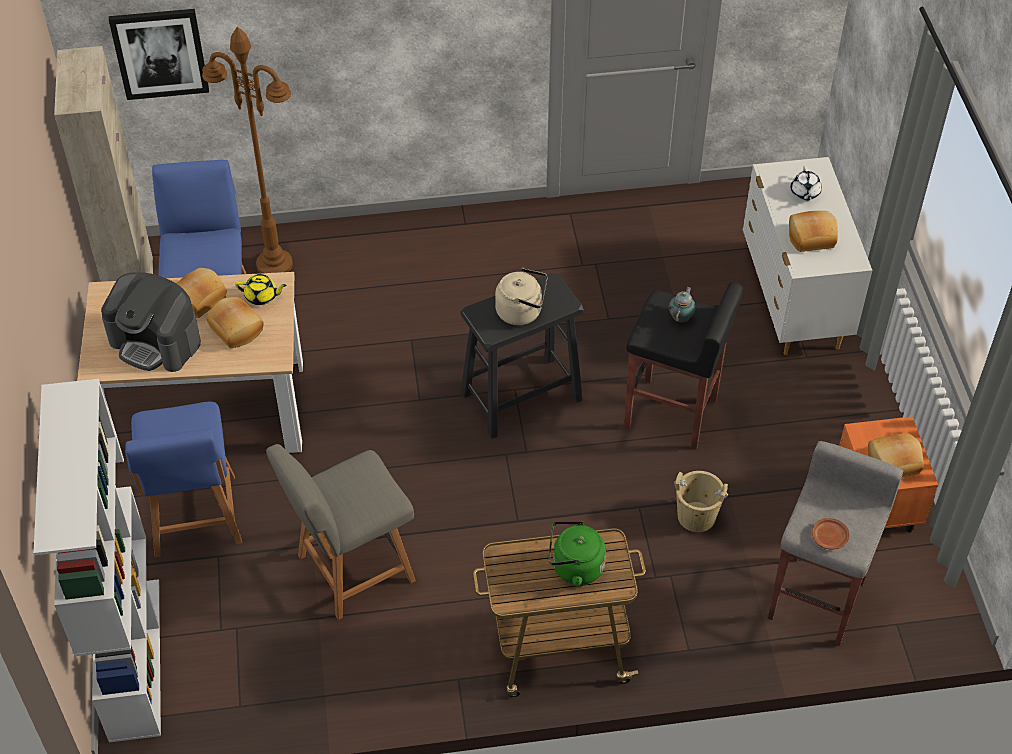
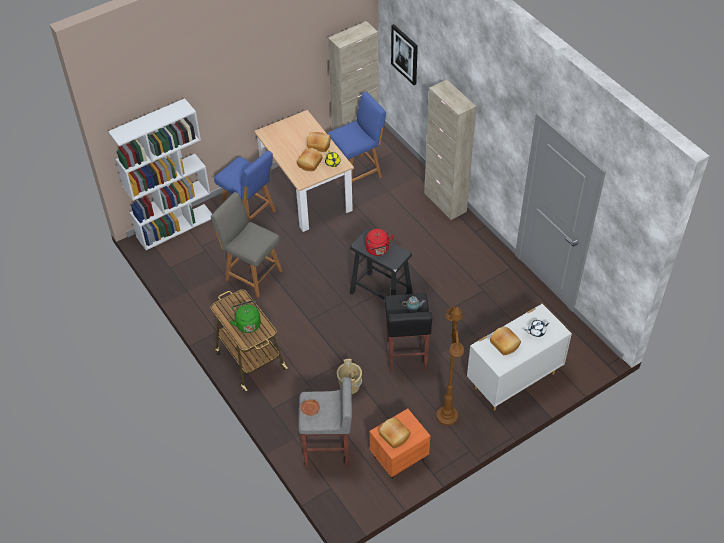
camera: 65 degrees right, 0 degrees up
(156, 341) = (288, 143): coffee machine -> none
(195, 519) = (250, 214): blue chair -> blue chair turned 105 degrees counterclockwise
(274, 265) = (401, 177): brown floor lamp -> brown floor lamp (447, 416)
(375, 233) = (445, 202): none -> beige cabinet
(522, 311) = (378, 250): beige kettle -> red kettle

